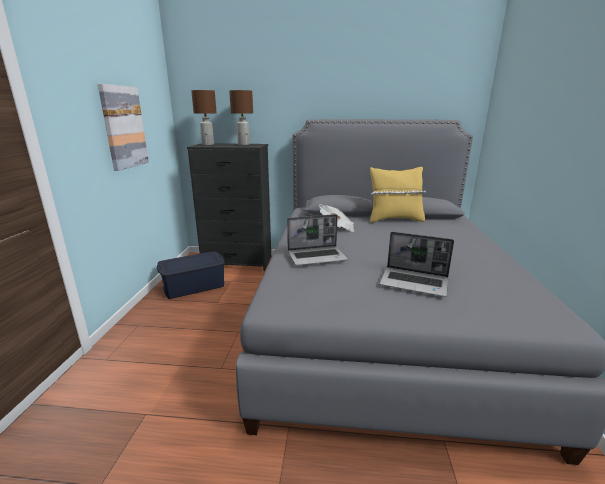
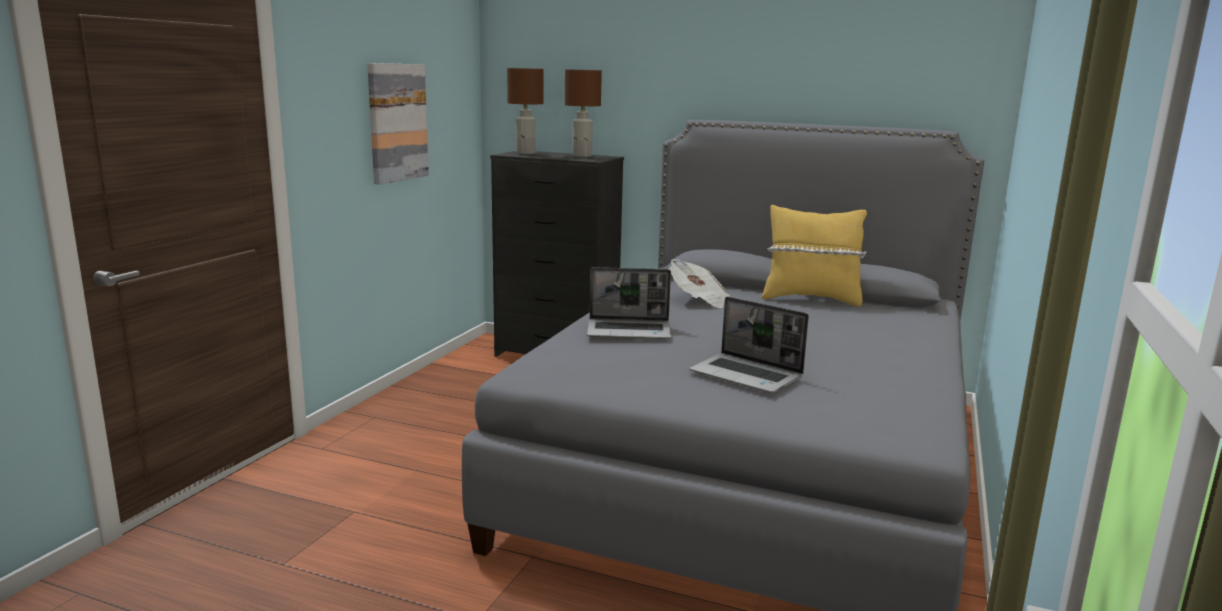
camera: 15 degrees right, 5 degrees down
(194, 286) = (473, 379): blue storage box -> none

